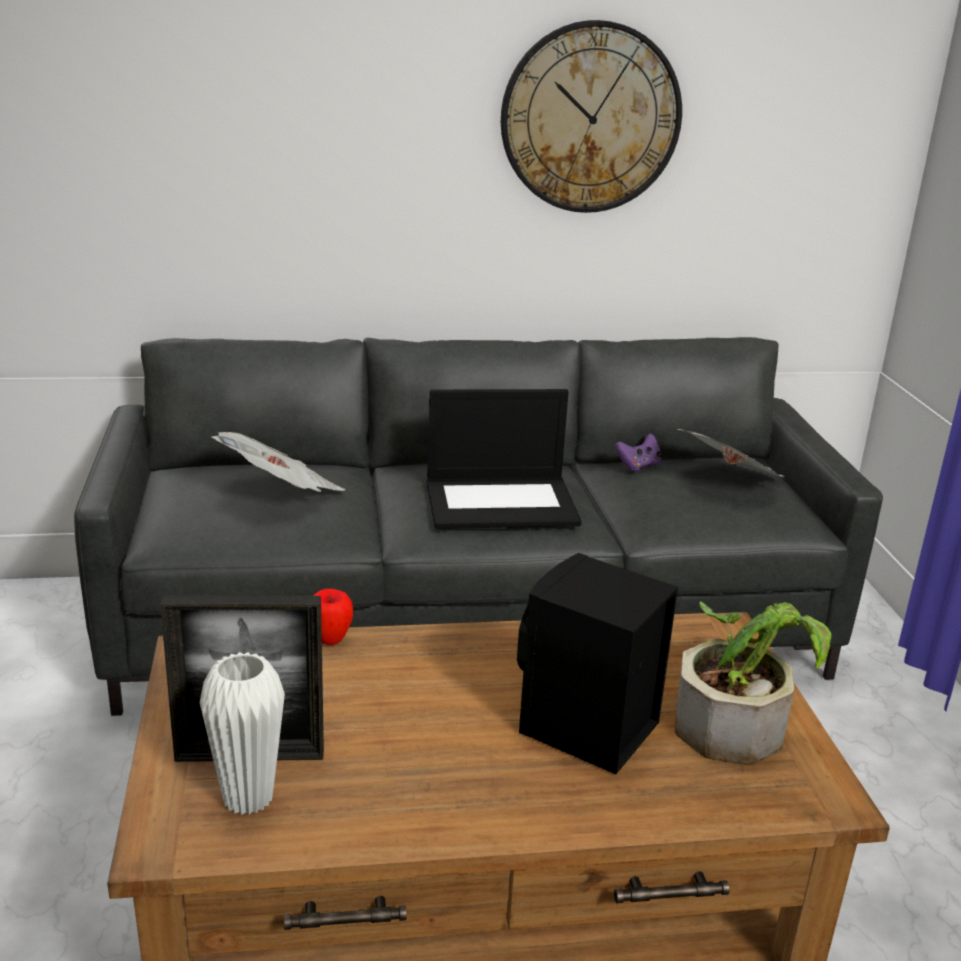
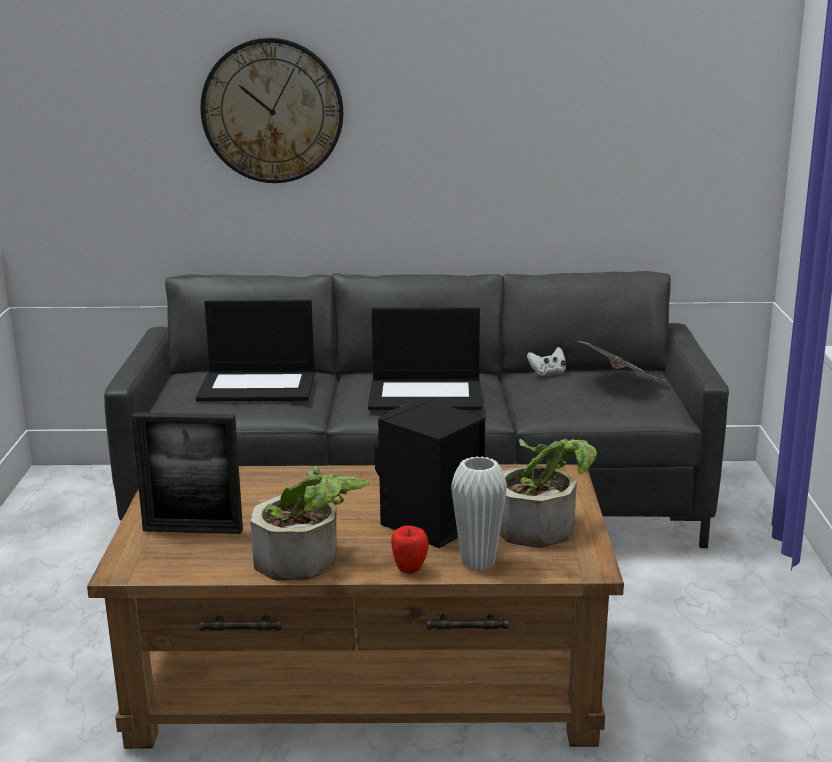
camera: 10 degrees right, 5 degrees down
(248, 798) = (185, 550): white vase -> white vase (478, 562)
(281, 493) = (259, 386): newspaper -> laptop
(331, 639) = (268, 471): apple -> apple (409, 569)
(437, 806) = (309, 559): none -> potted plant
(590, 118) = (506, 101): wall clock -> wall clock (272, 111)
(638, 465) = (547, 372): purple game controller -> white game controller

